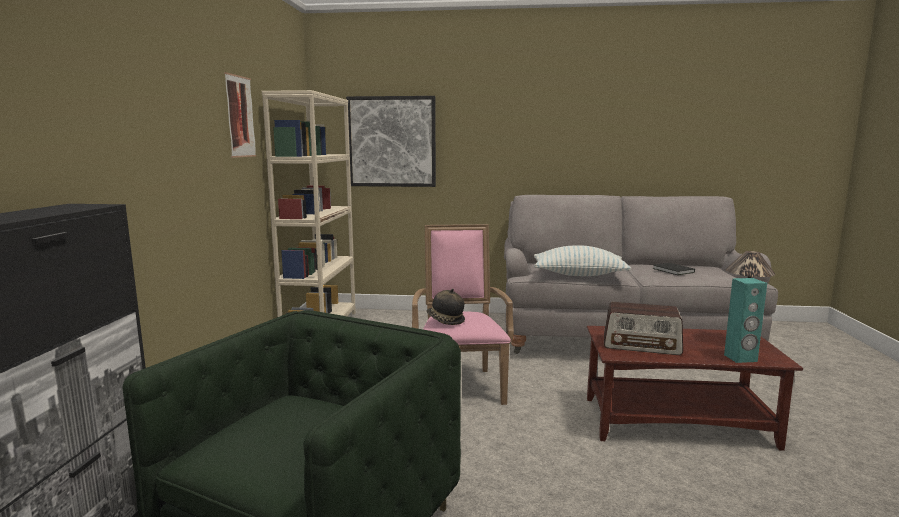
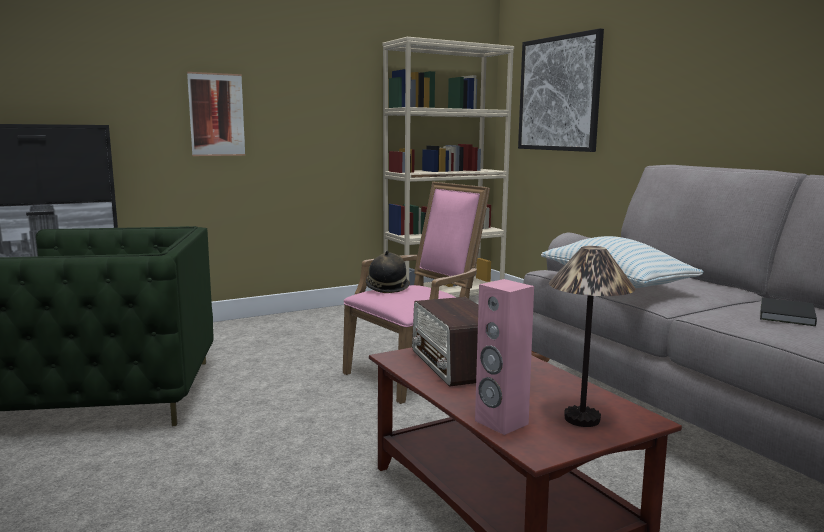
camera: 55 degrees right, 0 degrees up
(240, 116) = (344, 68): picture -> picture (216, 115)
(740, 358) = (501, 422): turquoise speaker -> pink speaker

